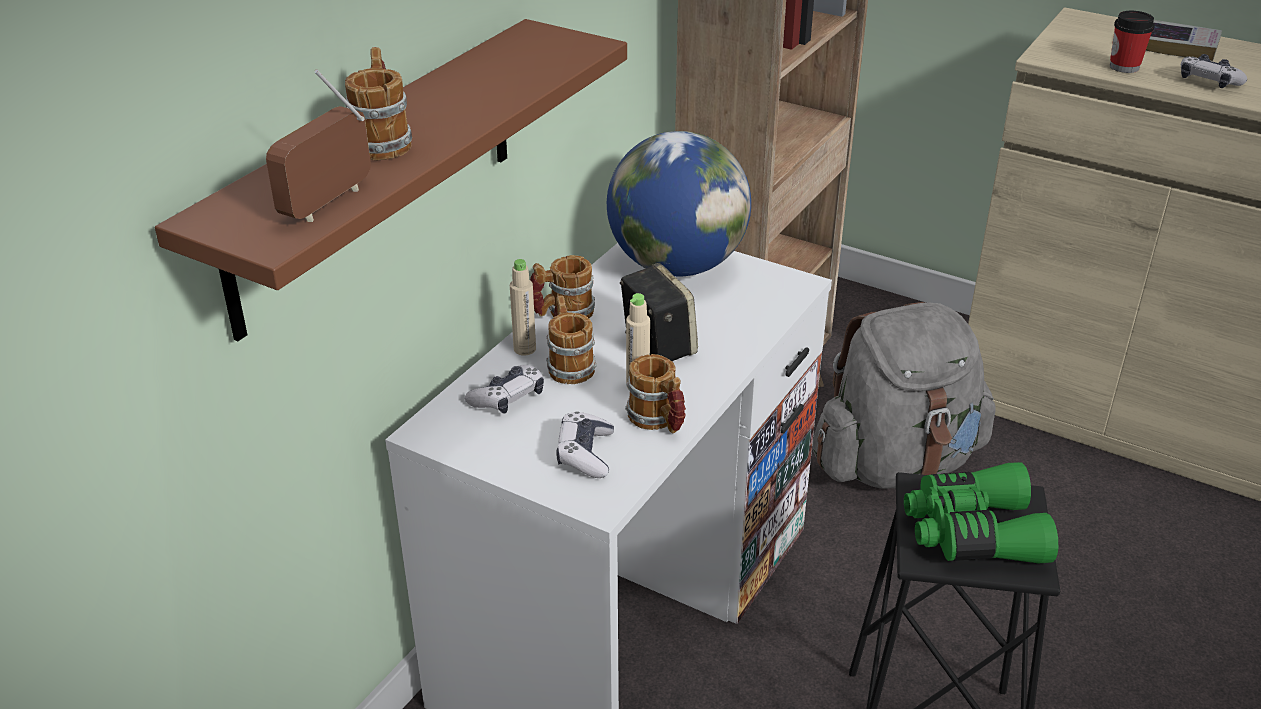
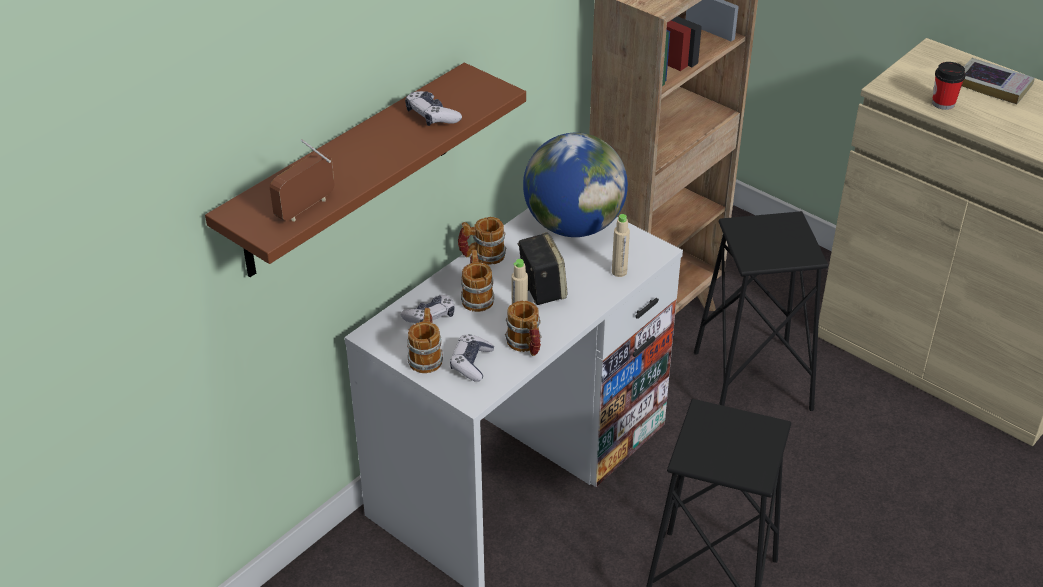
camera: 10 degrees right, 5 degrees up
(382, 141) = (347, 162): mug -> mug (426, 356)
(524, 349) = (449, 281): beige bottle -> beige bottle (619, 272)
(896, 463) = (753, 381): grey backpack -> black stool
(972, 532) = (727, 447): green binoculars -> none
(1208, 82) = (1002, 124): game controller -> game controller (432, 116)

